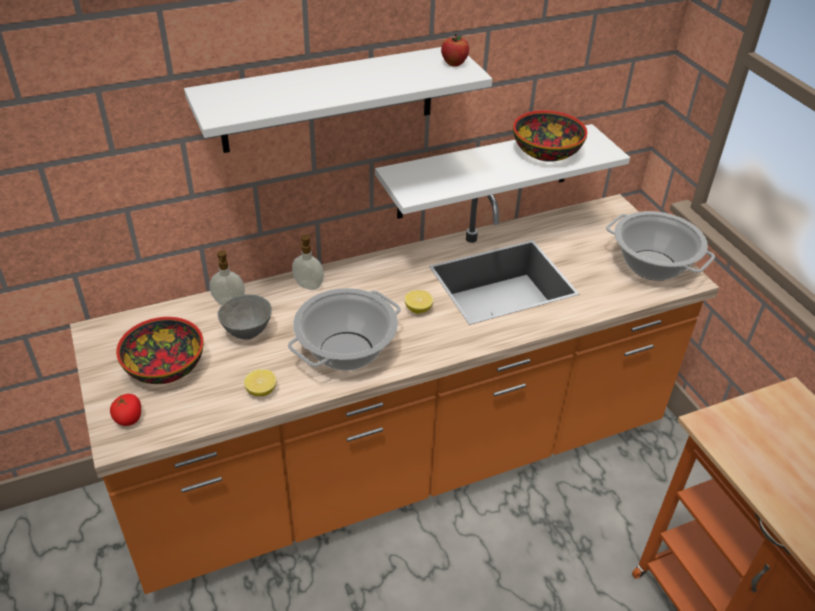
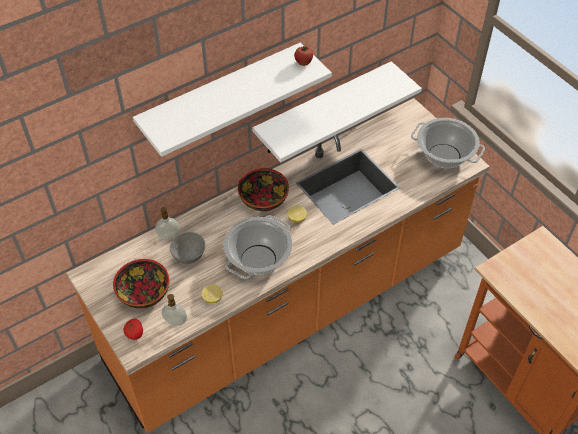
camera: 10 degrees left, 10 degrees up
(308, 286) = (218, 214): soap dispenser -> soap dispenser (175, 322)
(546, 151) = (364, 92): bowl -> bowl (263, 198)

